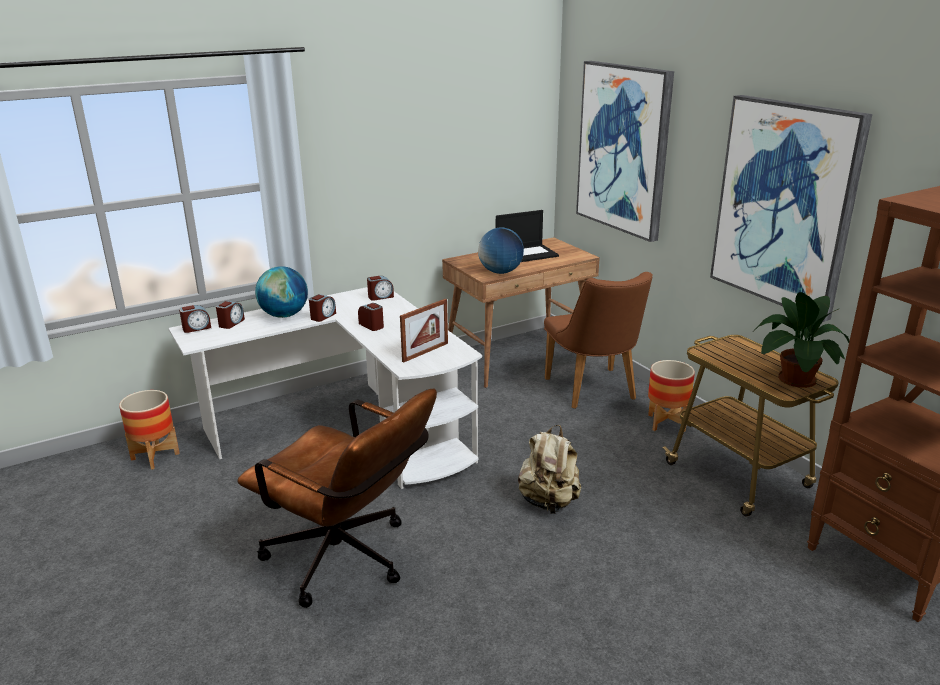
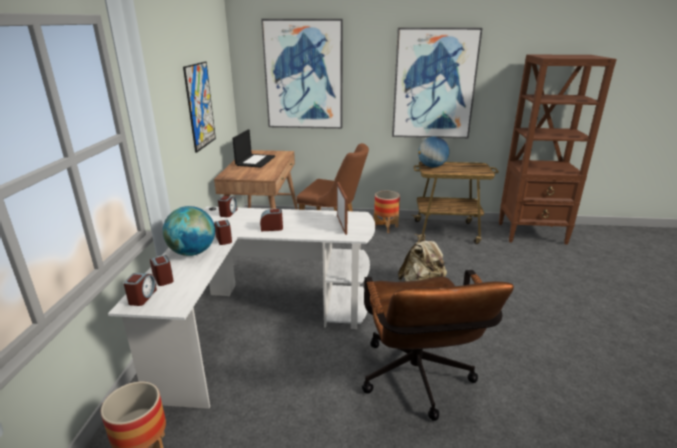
camera: 55 degrees left, 0 degrees up
(347, 561) = (417, 382): brown office chair -> brown office chair turned 105 degrees clockwise
(442, 168) = (200, 106): none -> picture
(500, 272) = (268, 173): globe -> globe (432, 166)
(793, 379) = (475, 168): potted plant -> none

